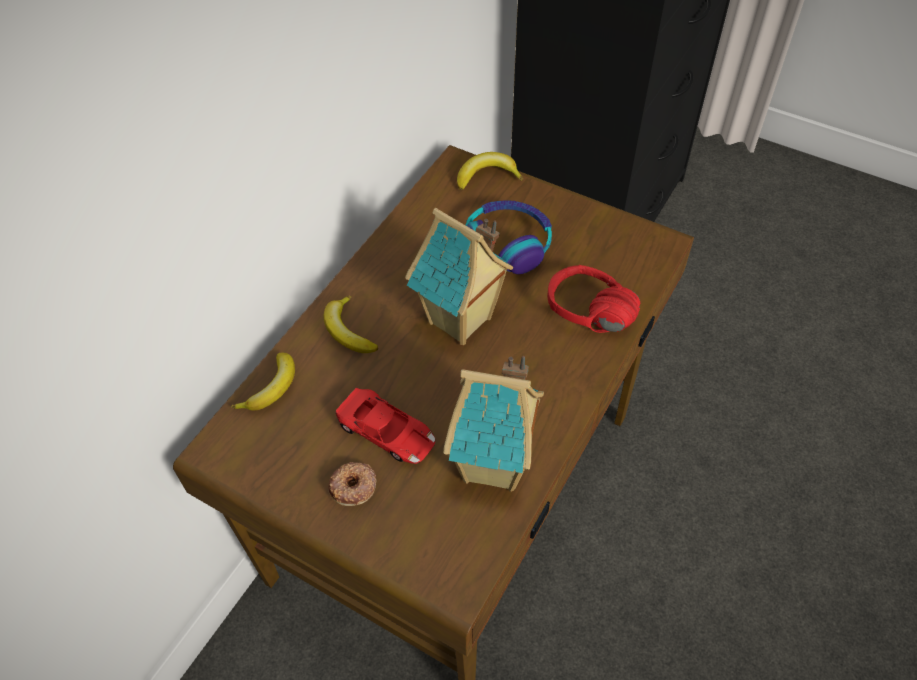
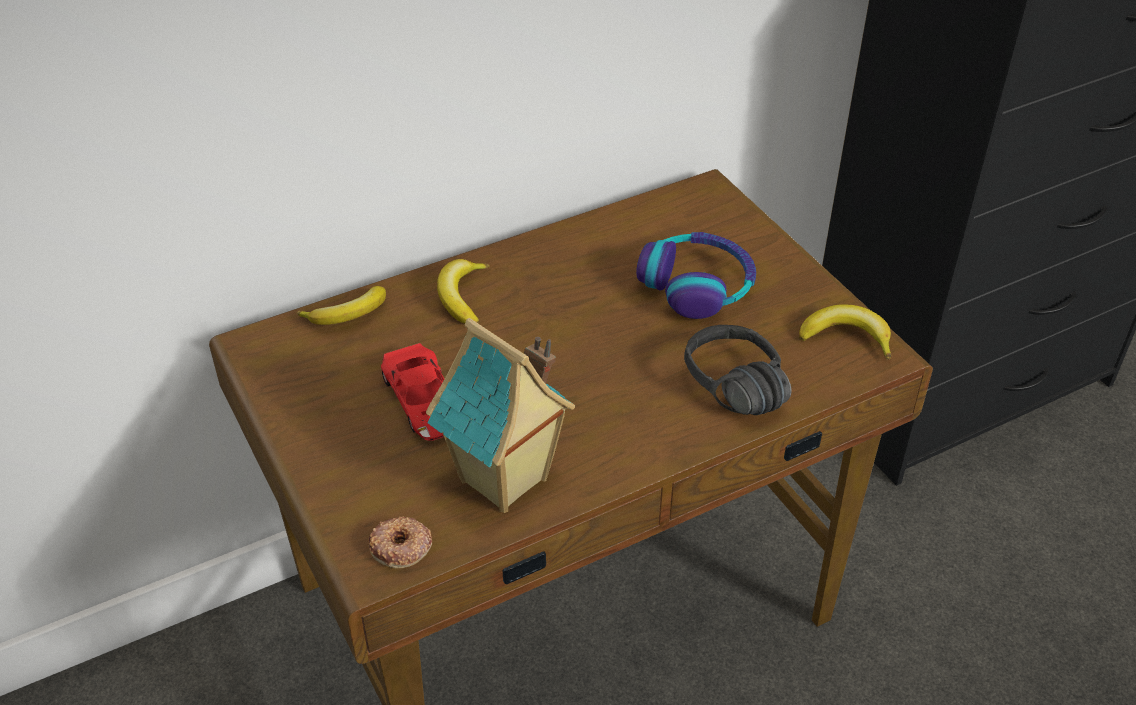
camera: 30 degrees right, 10 degrees down
(353, 486) = (351, 433): donut -> donut (400, 547)
(461, 322) = (584, 336): toy house -> none
(487, 176) = (732, 213): banana -> banana (846, 337)
(584, 321) = (721, 393): red headphones -> black headphones

